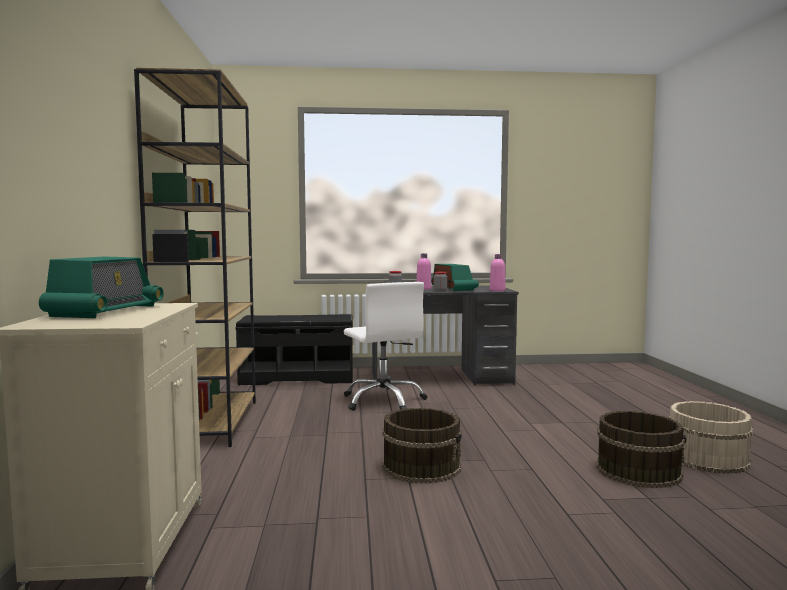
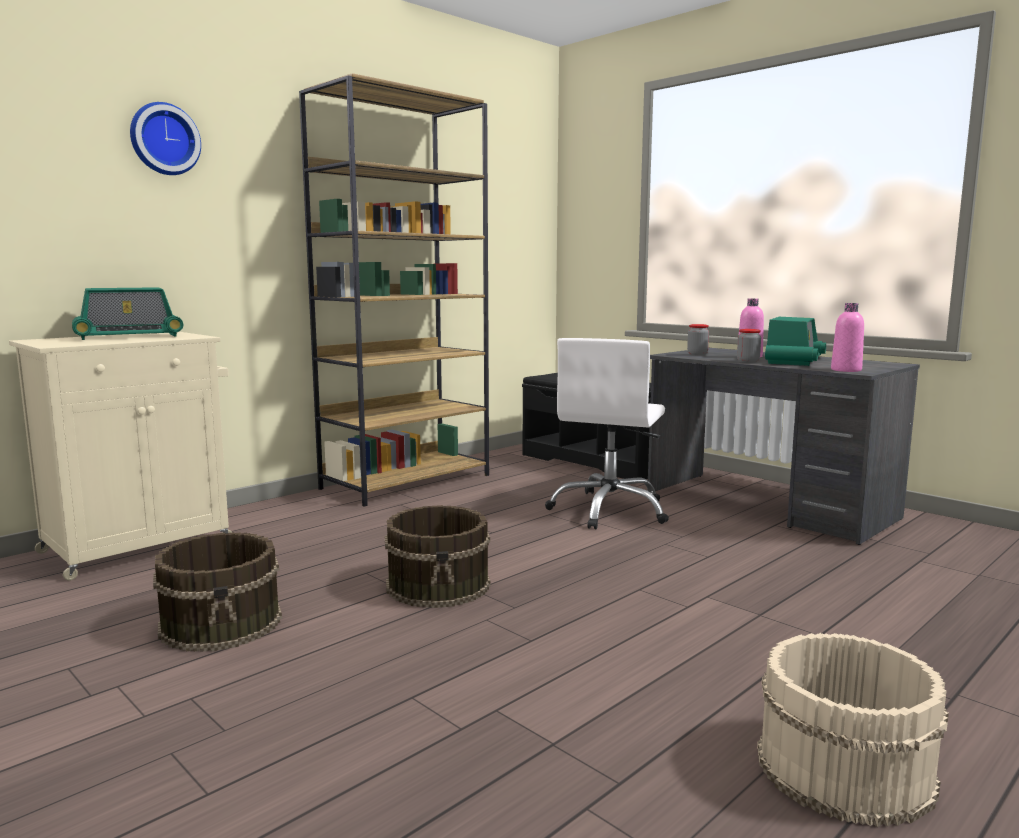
camera: 50 degrees right, 5 degrees up
(72, 98) = (164, 139): none -> wall clock
(638, 470) = (655, 714): brown bucket -> brown bucket (222, 622)

